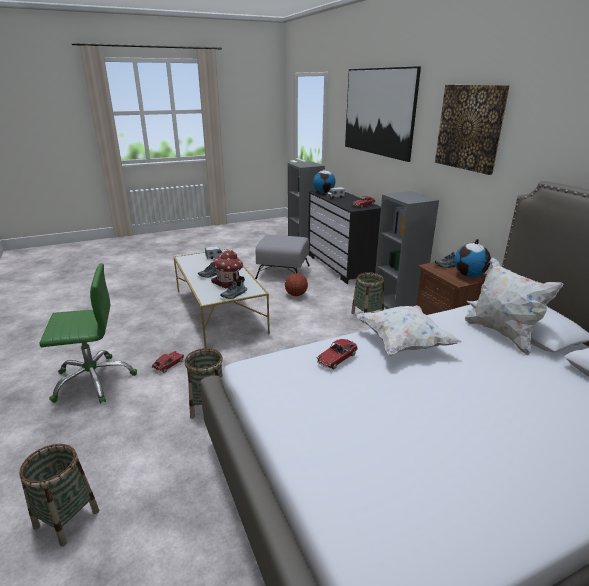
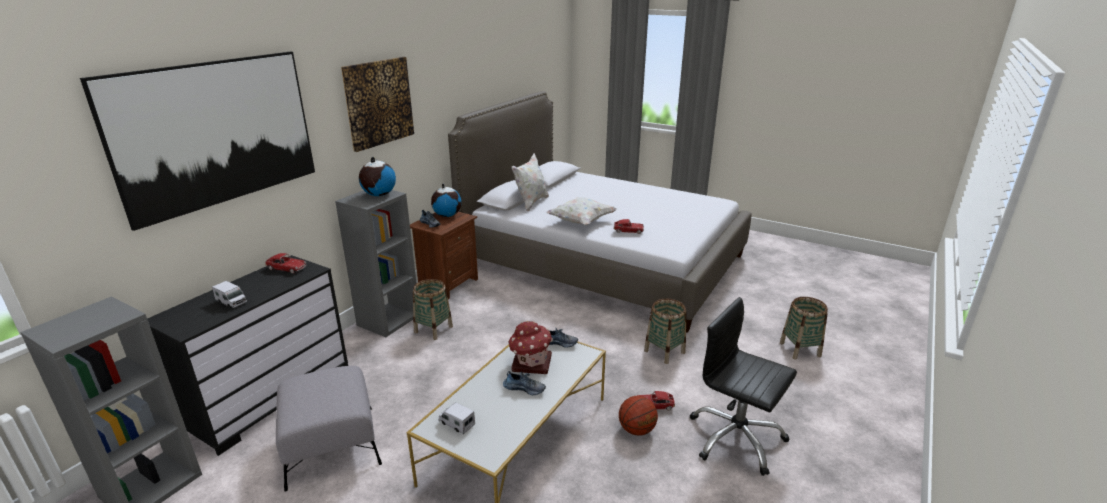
camera: 125 degrees left, 0 degrees up
(93, 380) = (736, 438): green office chair -> black office chair
(296, 295) = (415, 395): basketball -> basketball (636, 430)
(324, 192) = (192, 322): globe -> globe (379, 195)

